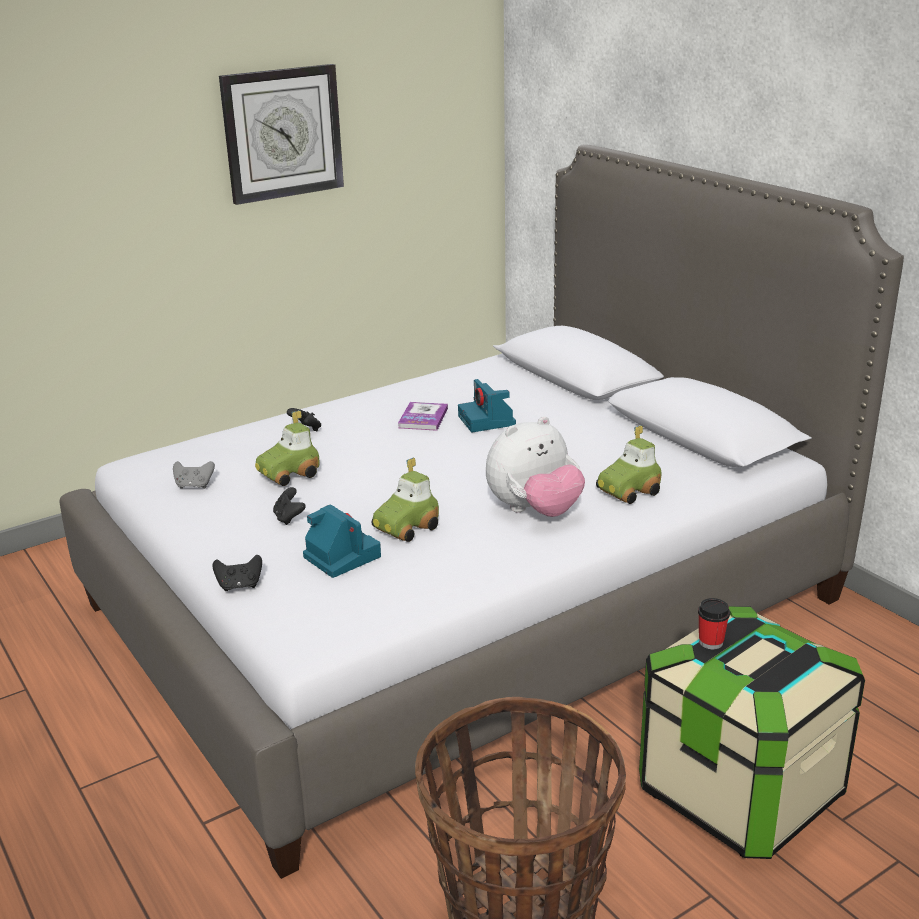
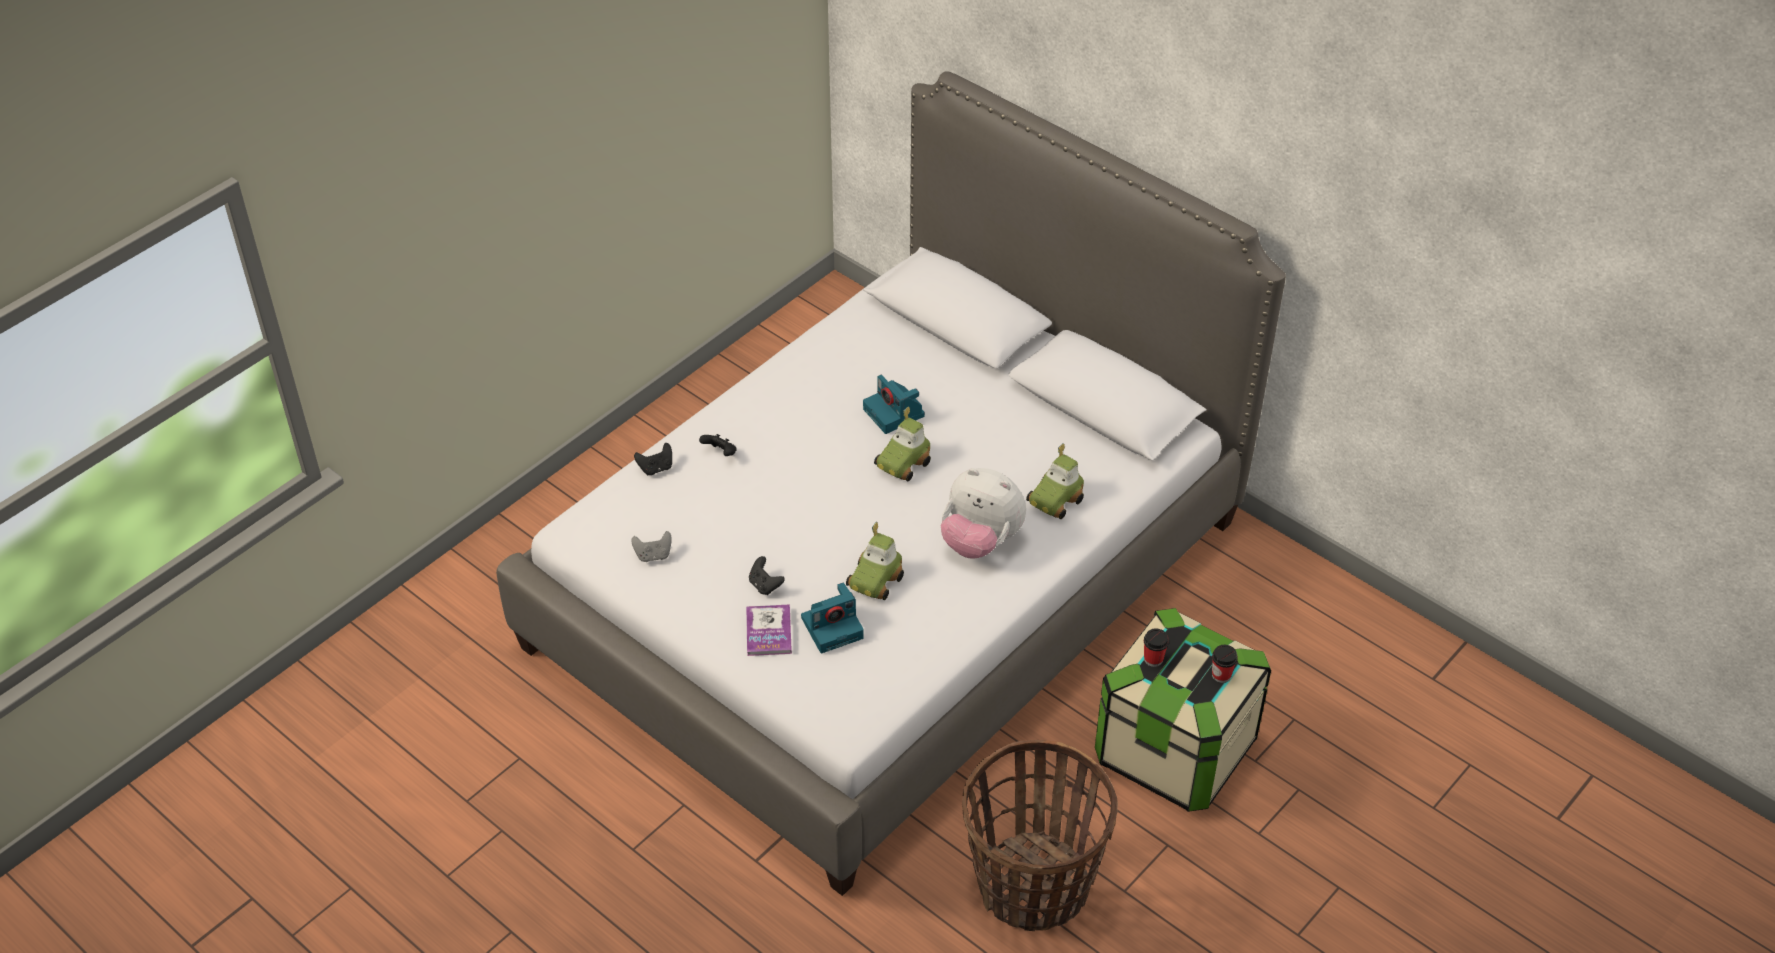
camera: 15 degrees left, 20 degrees up
(240, 585) = (764, 677): black game controller -> black game controller (656, 468)
(282, 133) = (618, 107): wall clock -> none
(289, 474) = (738, 527): toy car -> toy car (903, 464)
(340, 556) = (833, 627): camera -> camera turned 120 degrees clockwise
(423, 418) = (829, 418): book -> book (768, 631)
(534, 511) = (980, 541): plush toy -> plush toy turned 75 degrees clockwise
(796, 668) = (1221, 675): none -> cup

